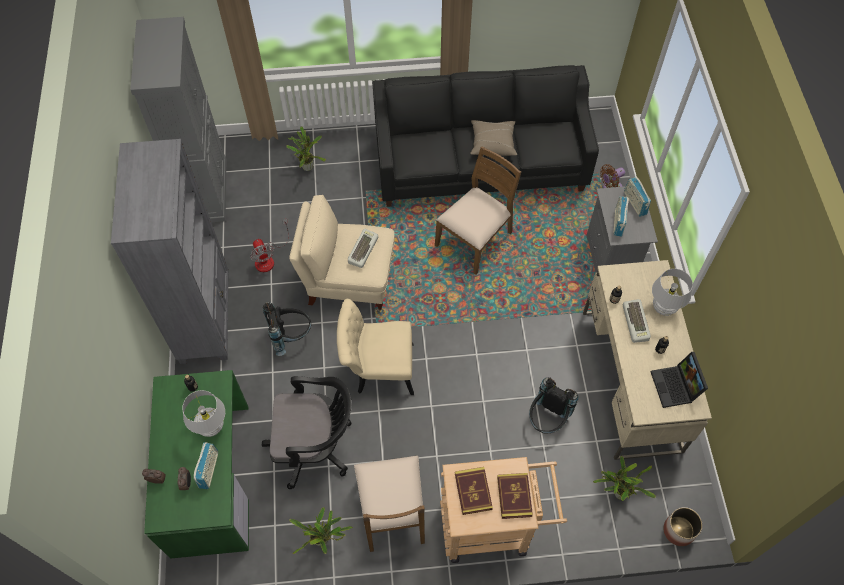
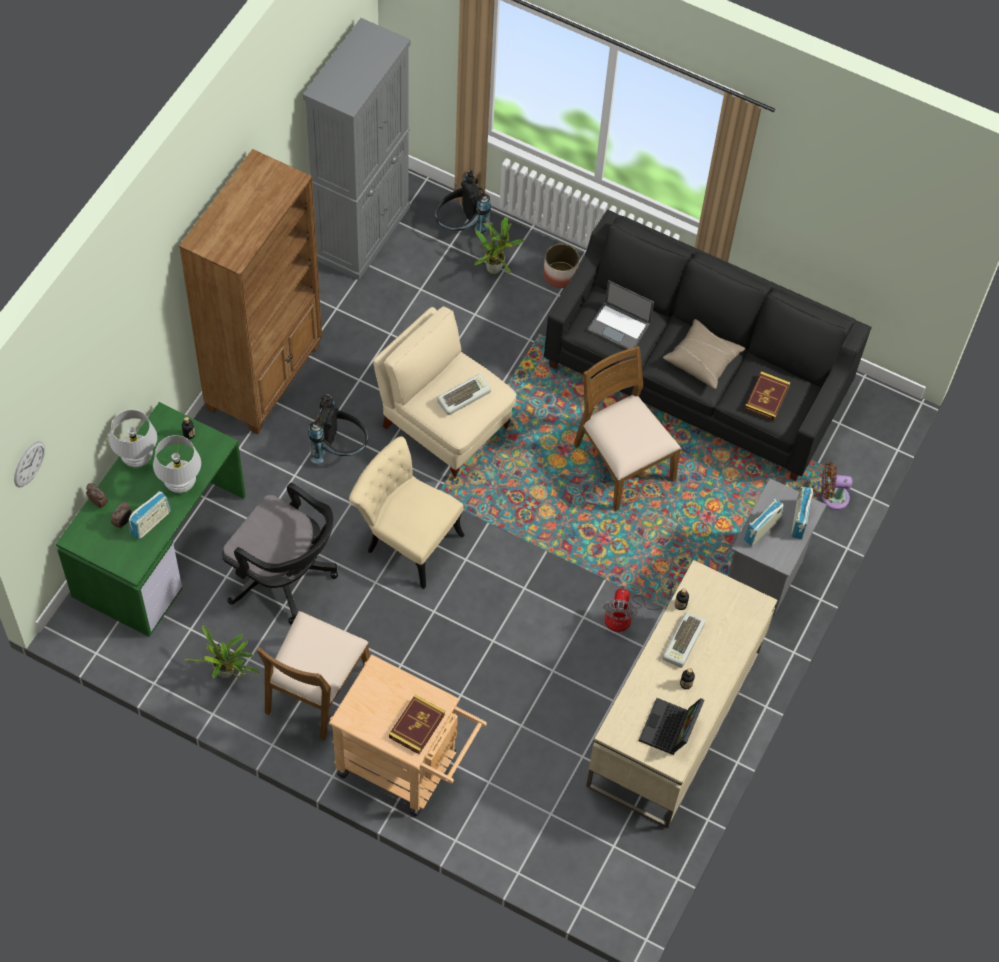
camera: 30 degrees right, 0 degrees up
(96, 491) = (29, 464): none -> wall clock
(206, 318) = (265, 377): grey bookcase -> brown bookcase
(268, 258) = (376, 349): fan -> fan (627, 615)
(427, 151) = (619, 327): none -> laptop
(473, 491) = (381, 696): book -> book (766, 398)
(475, 239) = (622, 463): brown chair -> brown chair turned 105 degrees counterclockwise
(547, 419) = (546, 702): black backpack -> black backpack (461, 227)
(618, 492) = (563, 821): potted plant -> none
(663, 307) = (727, 645): white table lamp -> white table lamp (137, 458)
(679, 530) = (597, 897): planter -> planter (560, 275)

